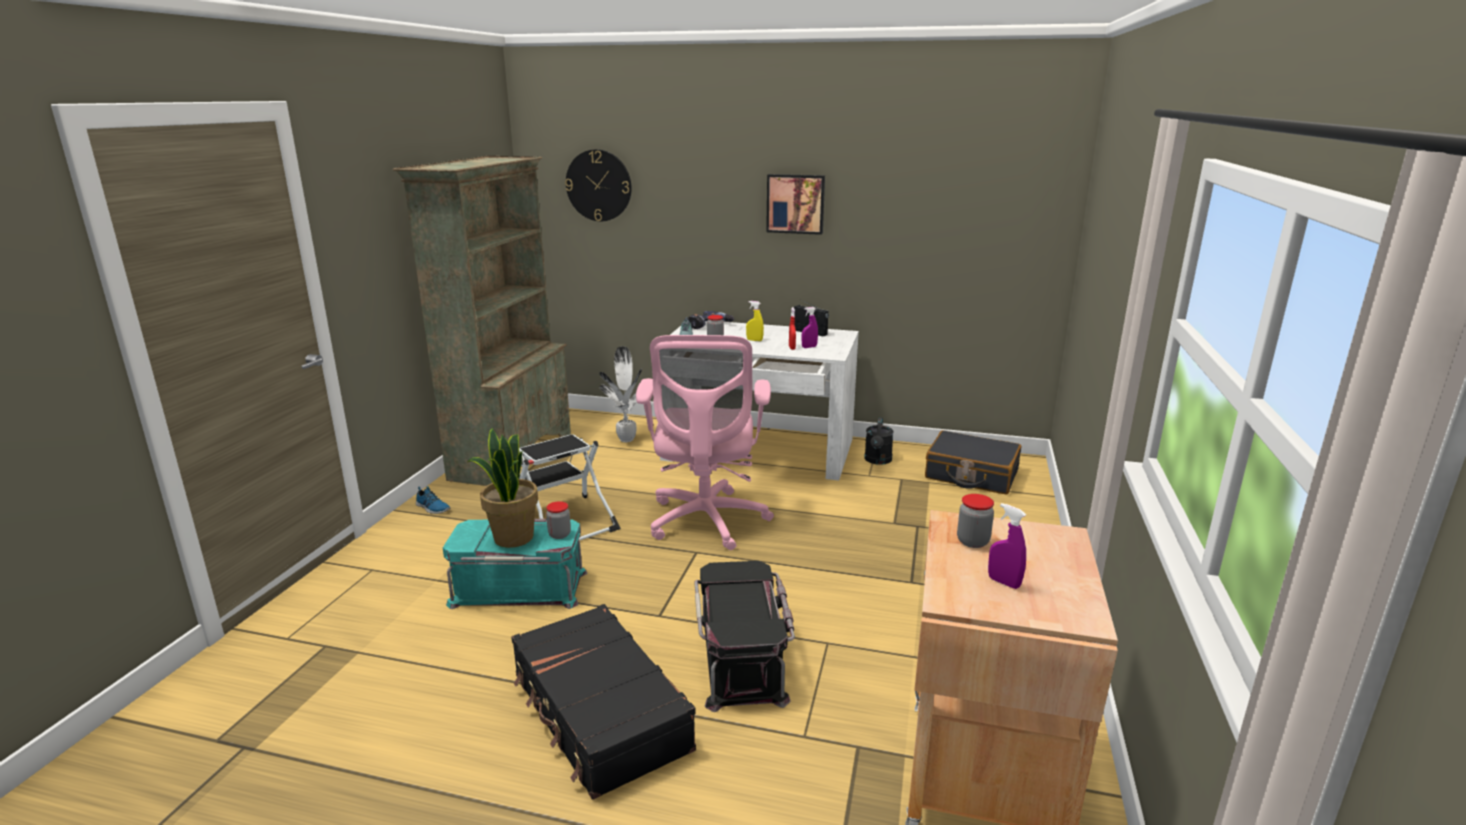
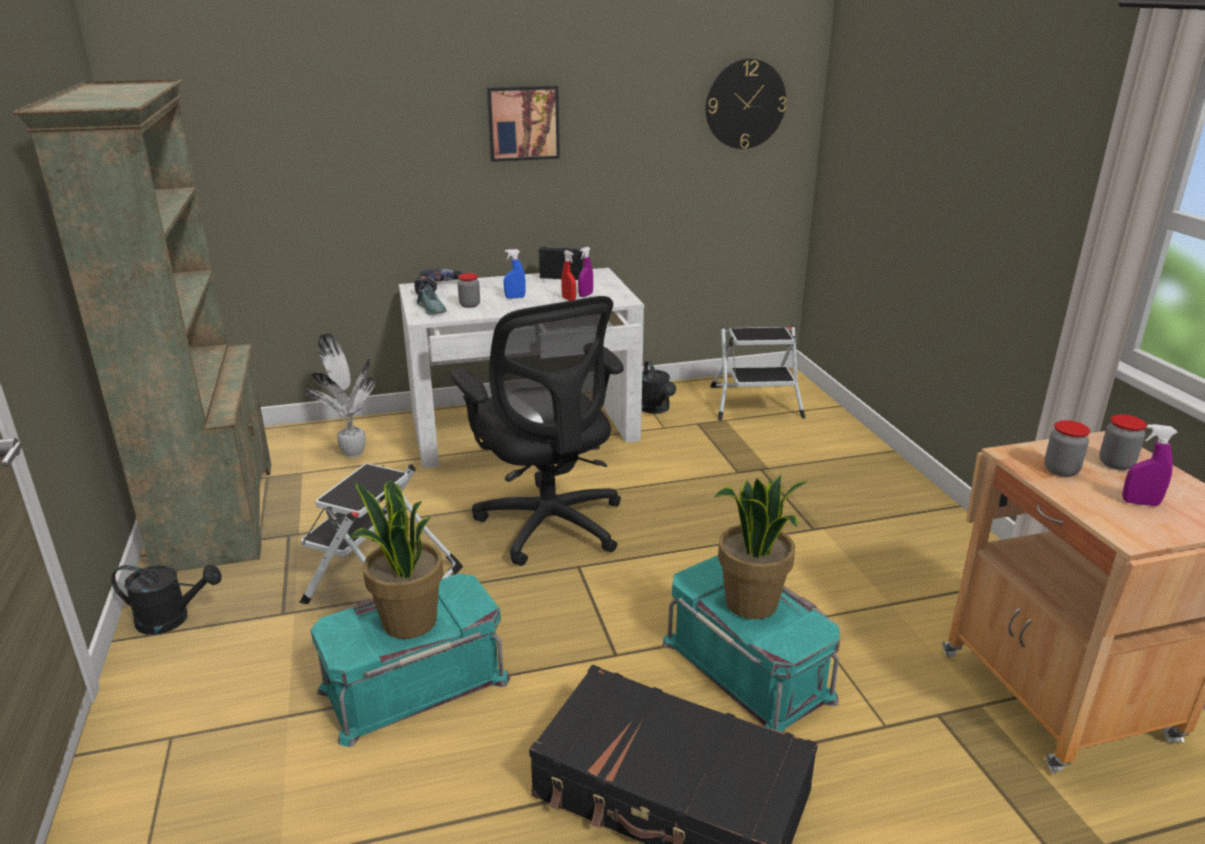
camera: 30 degrees left, 5 degrees up
(432, 508) = (172, 619): shoe -> black watering can
(559, 534) = (467, 598): jar -> jar (1116, 464)
(599, 185) = (245, 117): wall clock -> wall clock (745, 104)
(705, 515) = (544, 520): pink office chair -> black office chair
(741, 599) = (751, 604): none -> potted plant
(742, 658) = (748, 669): black storage box -> turquoise storage box
(754, 340) = (515, 297): yellow spray bottle -> blue spray bottle
(971, 475) = (754, 402): black suitcase -> step ladder

